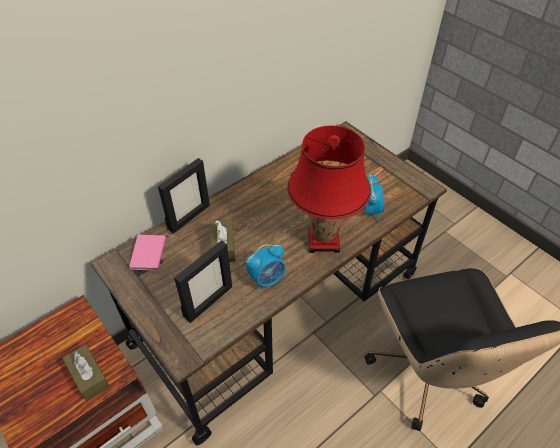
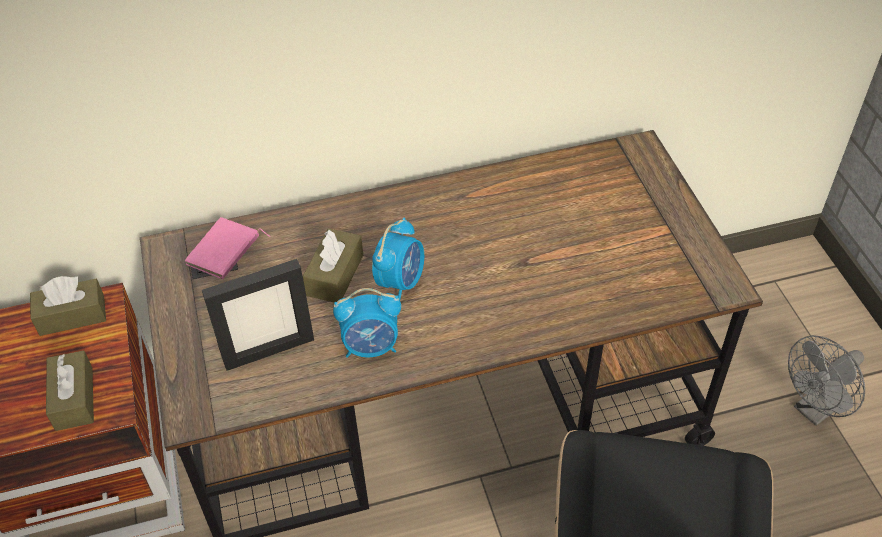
camera: 25 degrees right, 0 degrees up
(60, 326) = (72, 316): none -> brown tissue box
(189, 217) = (309, 214): picture frame -> none
(323, 241) = (494, 317): red table lamp -> none
(371, 210) = (602, 294): alarm clock -> alarm clock (400, 282)
(451, 241) = (815, 410): none -> grey fan

